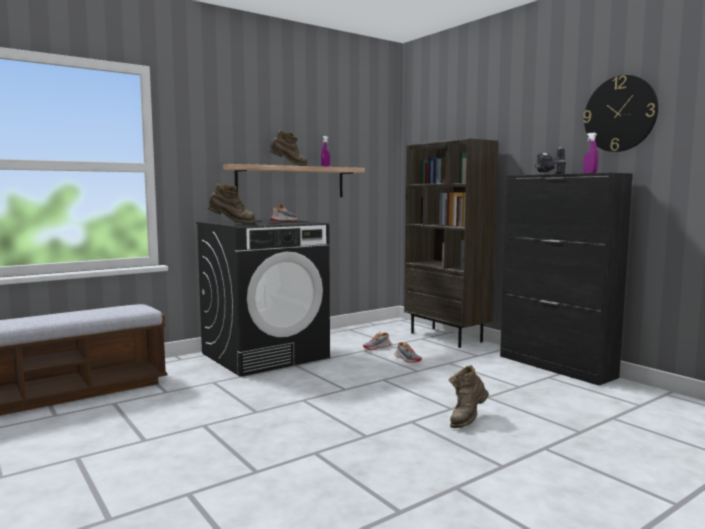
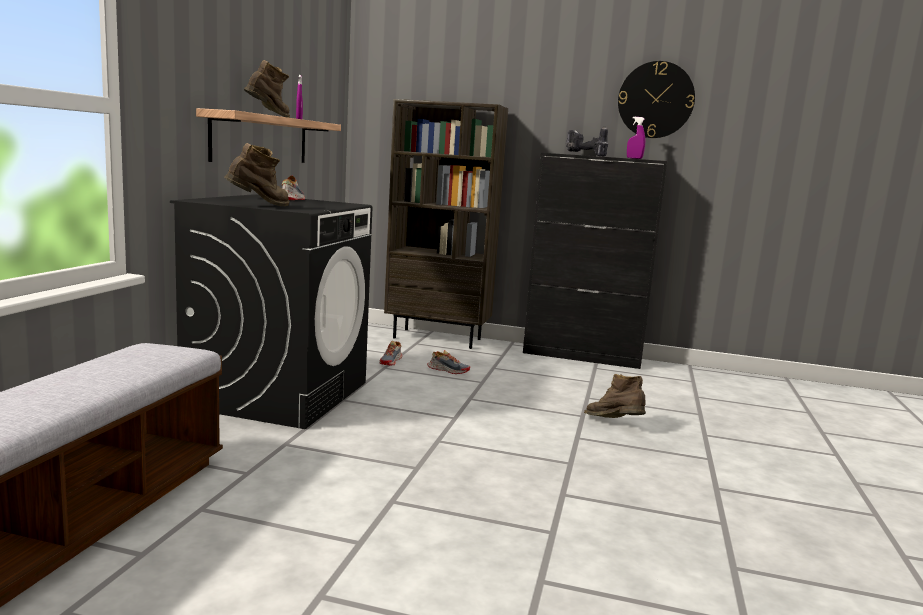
camera: 40 degrees left, 5 degrees up
(467, 420) = (614, 424): brown boot -> brown boot turned 135 degrees clockwise

